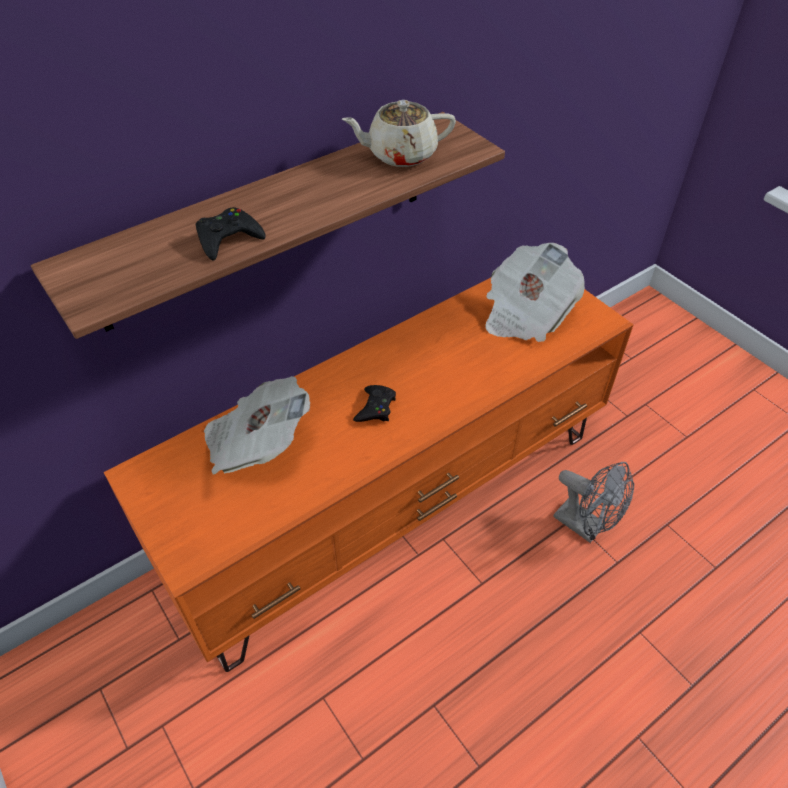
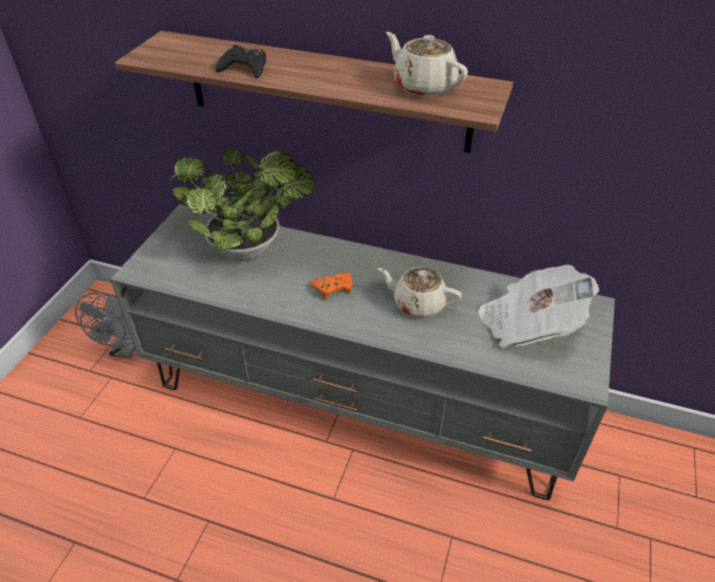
camera: 55 degrees right, 5 degrees down
(257, 443) = (251, 250): newspaper -> potted plant
(375, 408) = (333, 288): black game controller -> orange game controller
(394, 502) = (359, 400): orange tv stand -> grey tv stand
(447, 362) = (418, 303): none -> beige teapot
(585, 526) = (453, 552): grey fan -> grey fan (125, 349)

